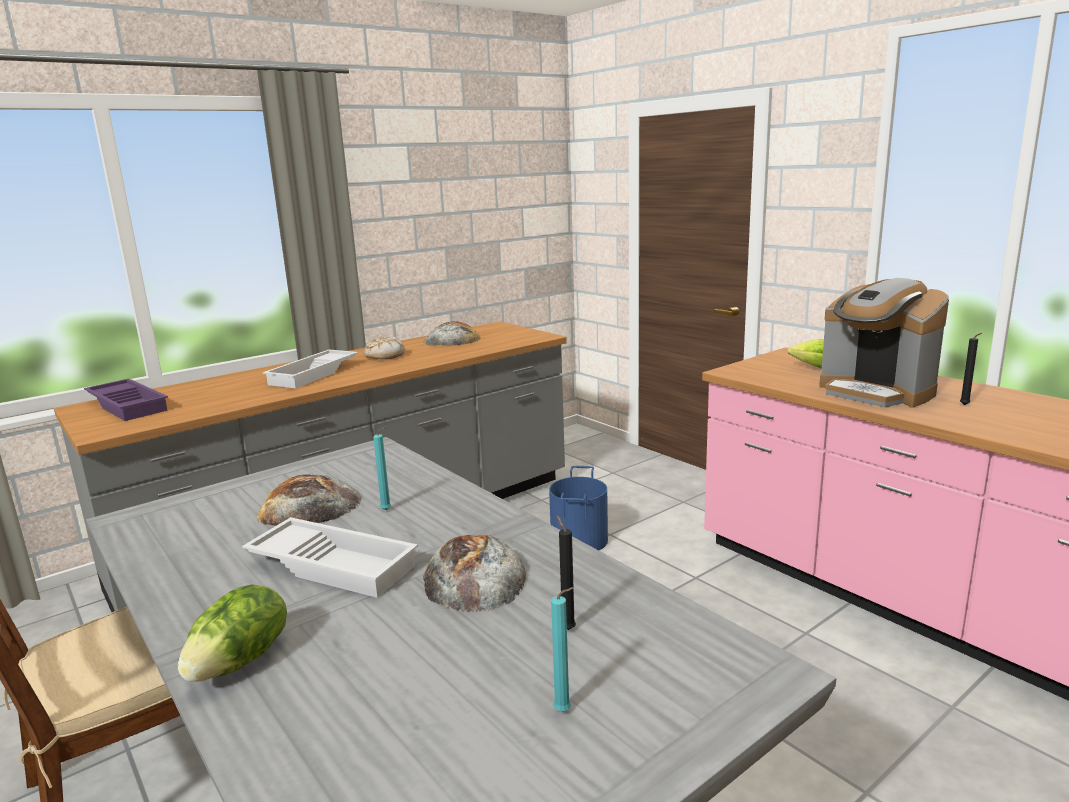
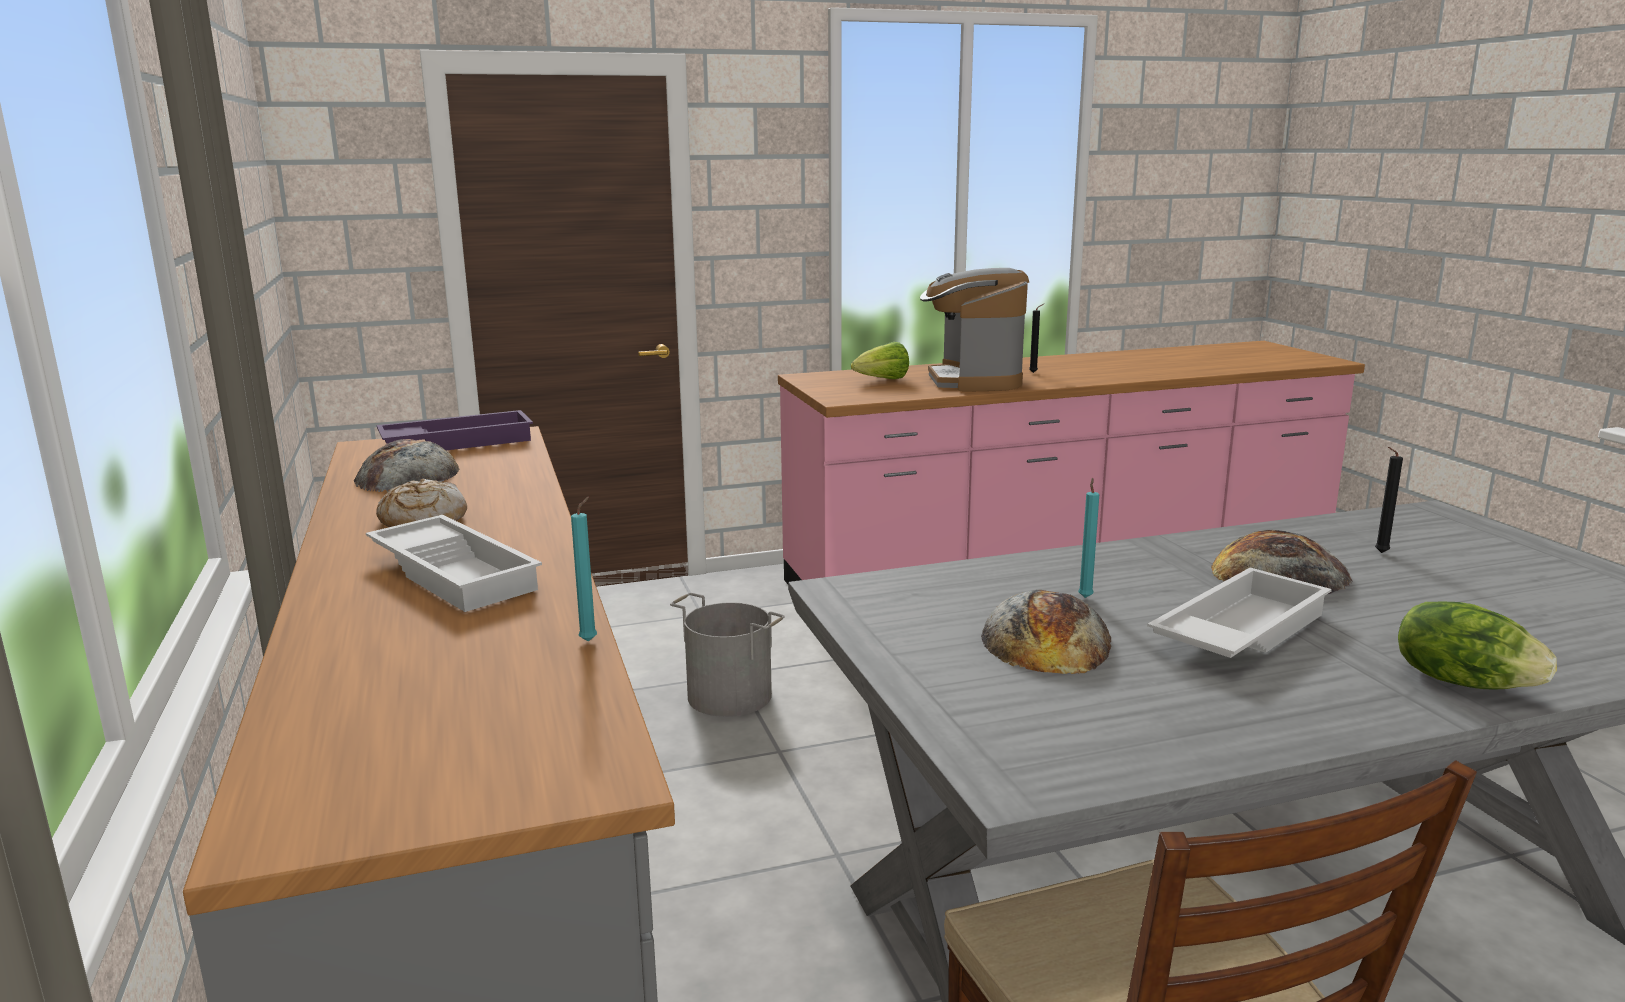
camera: 70 degrees left, 0 degrees up
(129, 405) = (385, 758): purple tray -> purple tray (458, 441)
(565, 711) = (1504, 568): turquoise candle -> turquoise candle (590, 640)
(580, 540) = (730, 695): blue bucket -> grey bucket
(876, 392) = (973, 381): coffee machine -> coffee machine turned 105 degrees clockwise

